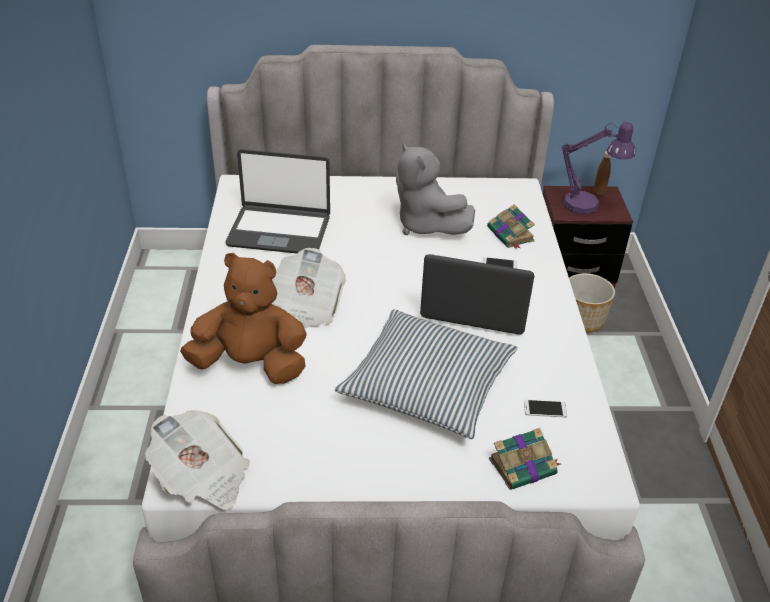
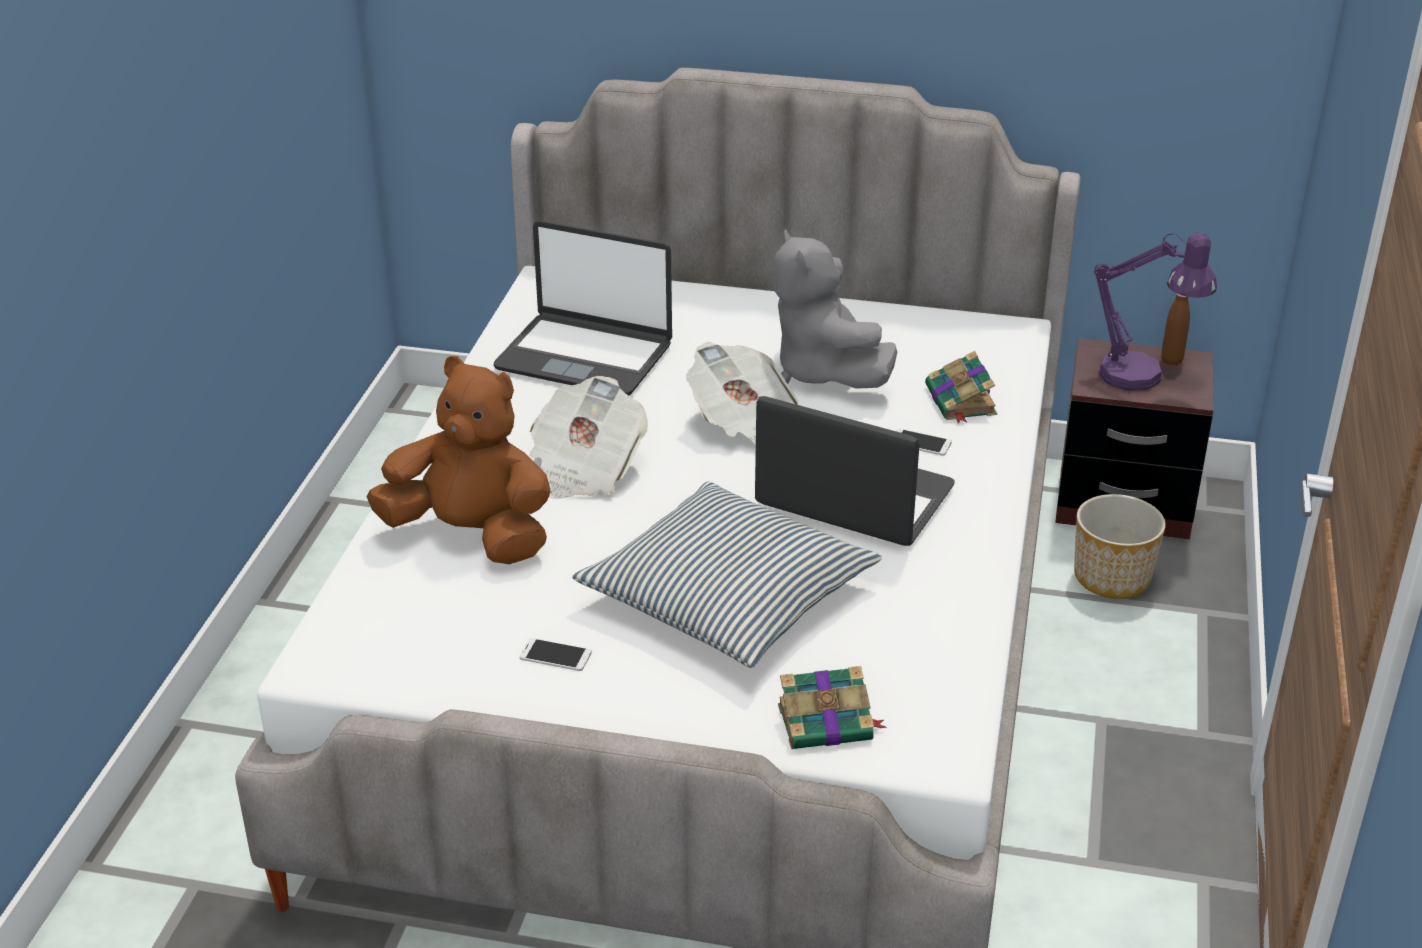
camera: 15 degrees right, 5 degrees down
(202, 477) = (350, 667): newspaper -> newspaper (746, 425)
(545, 409) = (898, 653): phone -> phone (555, 655)

